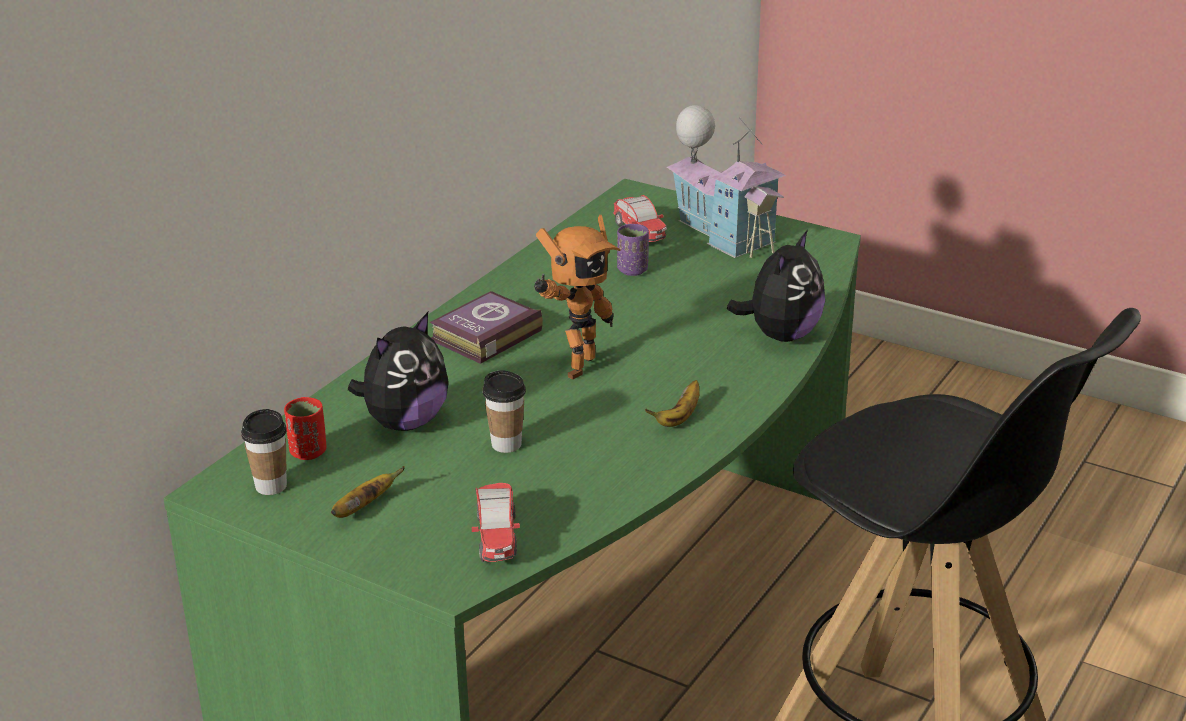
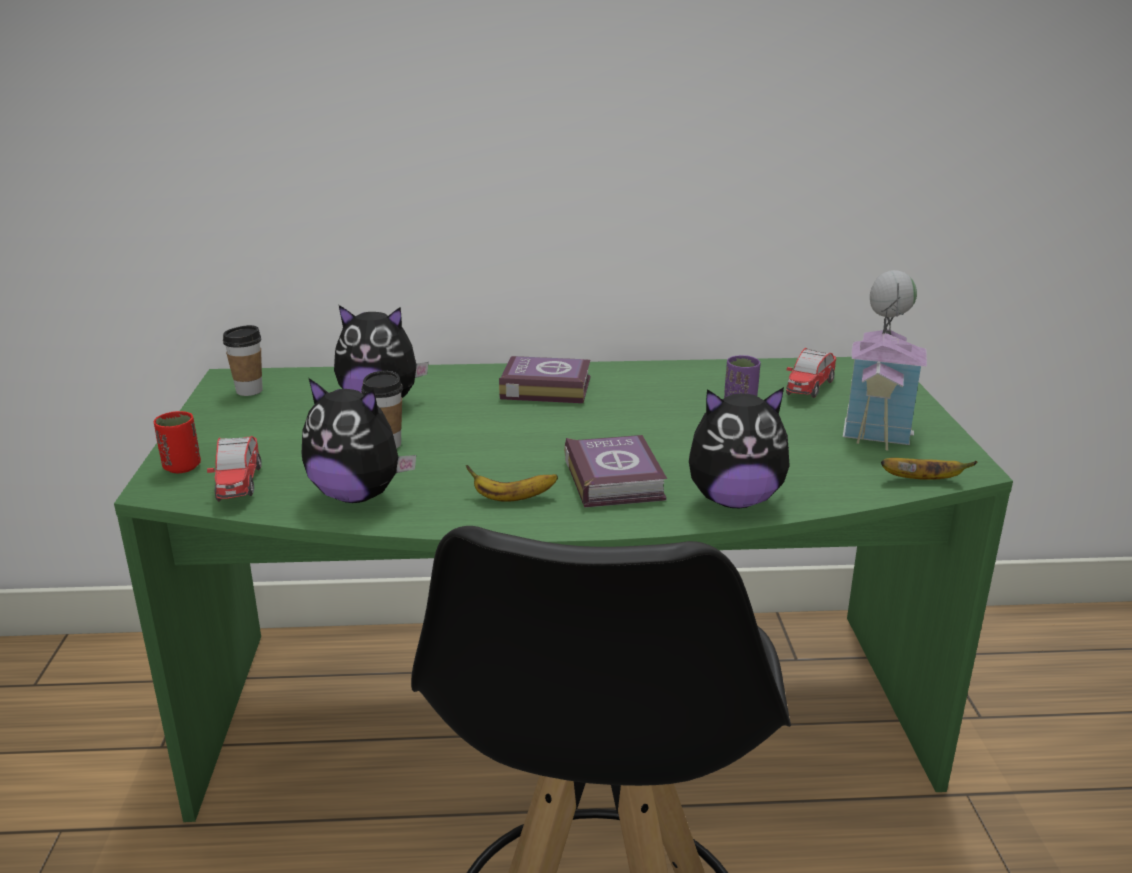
camera: 55 degrees right, 5 degrees down
(308, 452) = (305, 387): red cup -> red cup (182, 467)
(363, 507) = (246, 426): banana -> banana (922, 480)
(497, 538) = (239, 484): toy car -> toy car turned 60 degrees counterclockwise
(575, 366) = (543, 431): toy robot -> none
(592, 484) = (358, 495): none -> plush toy
(695, 366) = (615, 478): none -> book

